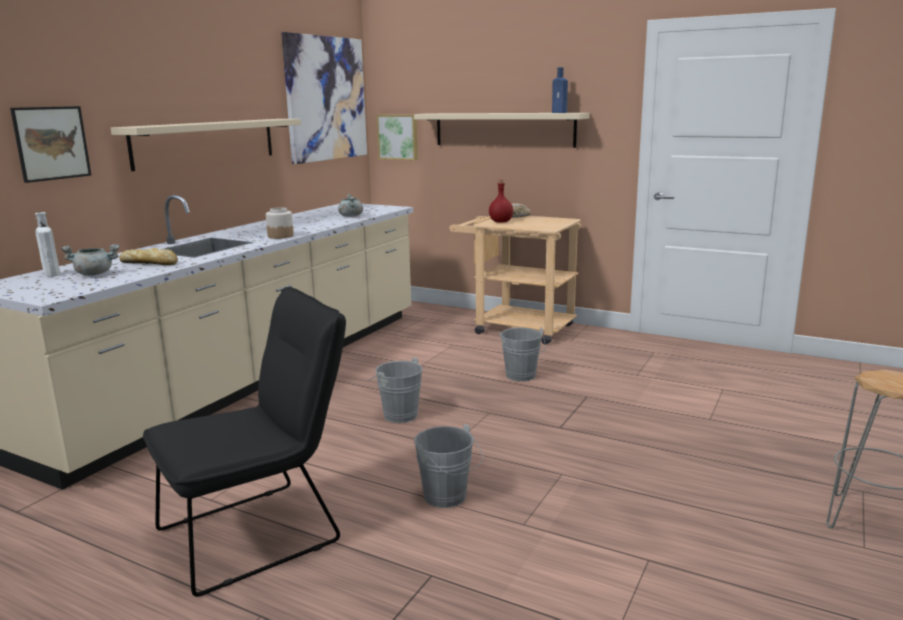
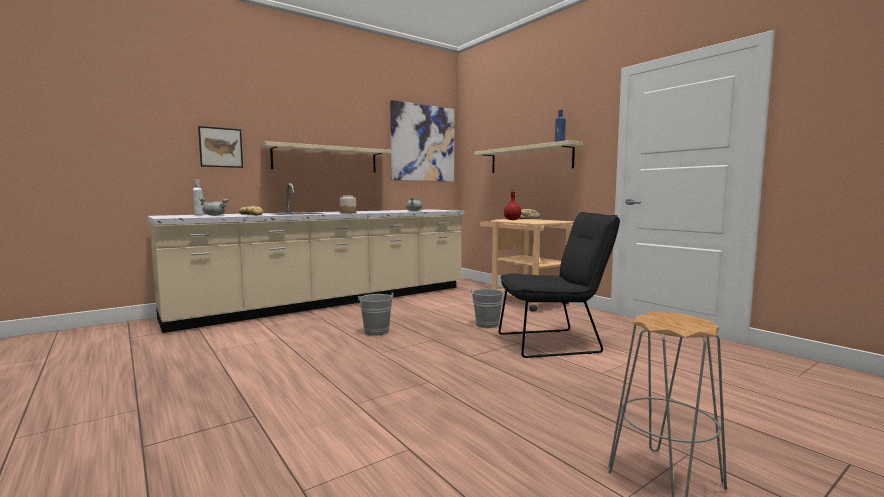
camera: 25 degrees right, 10 degrees down
(261, 531) = (209, 370): black chair -> black chair (555, 343)
(398, 137) = (472, 169): picture -> none
(448, 498) = (333, 378): grey bucket -> none

